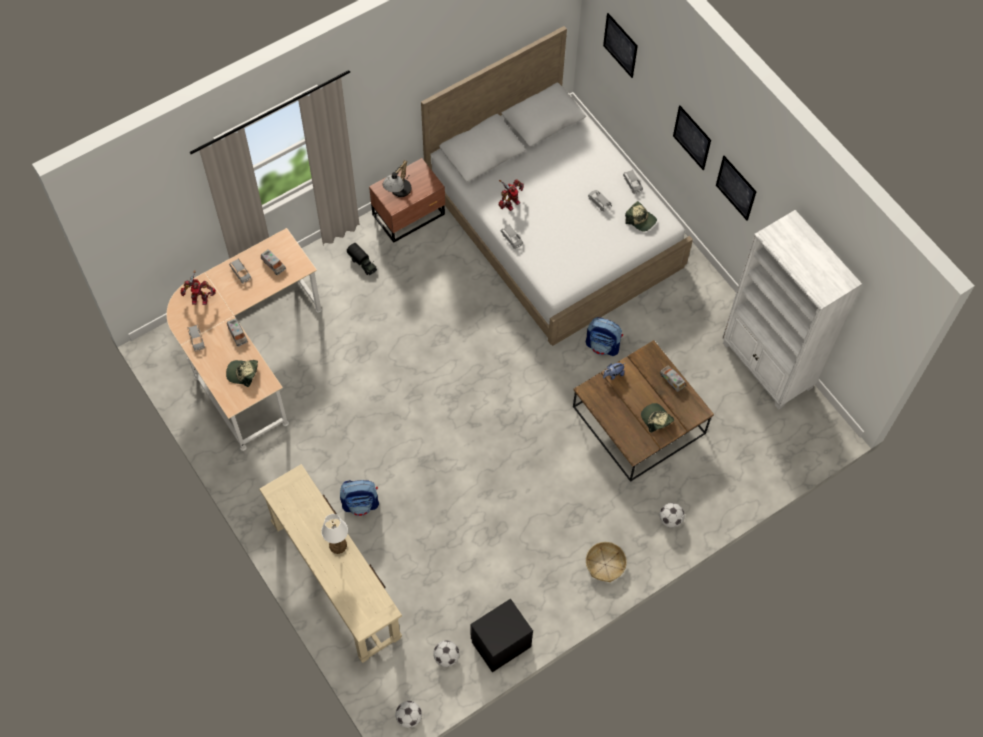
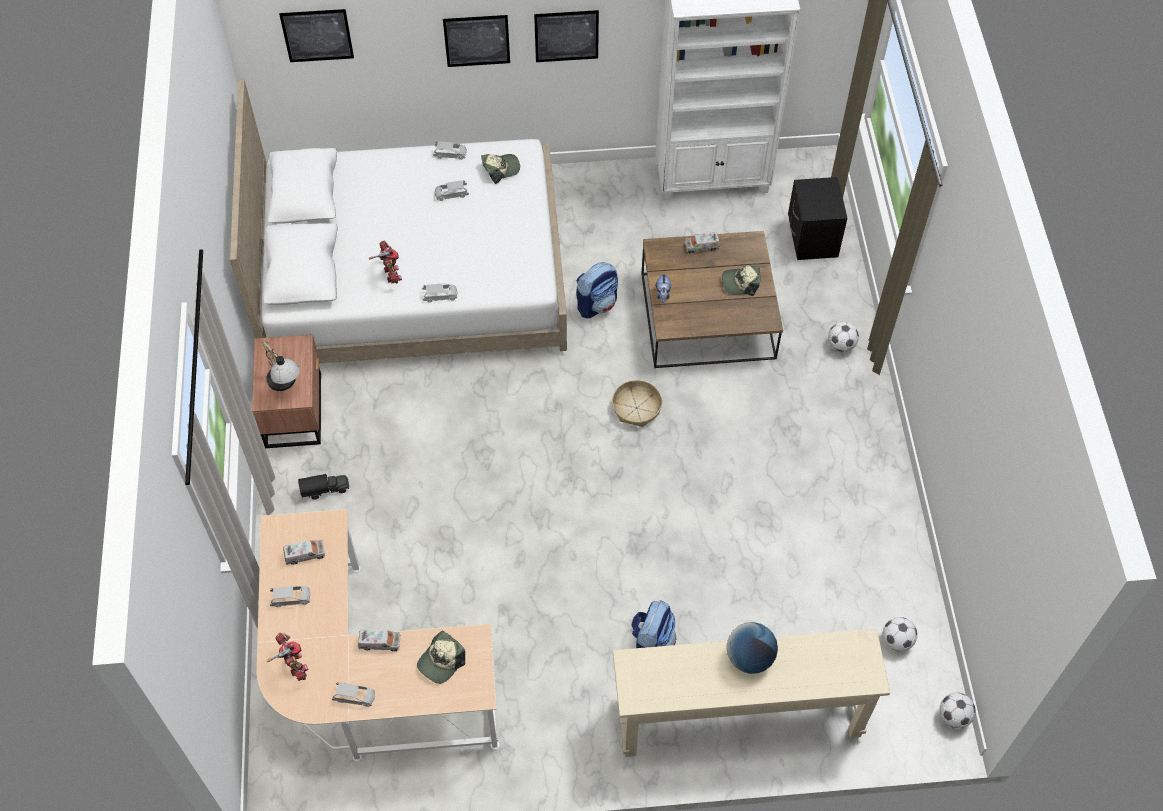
camera: 60 degrees left, 5 degrees down
(200, 298) = (294, 665): toy robot -> toy robot turned 60 degrees counterclockwise
(338, 545) = (749, 657): white table lamp -> globe
(500, 643) = (905, 576): black nightstand -> black nightstand (811, 238)
(605, 564) = (862, 429): basket -> basket (636, 408)

